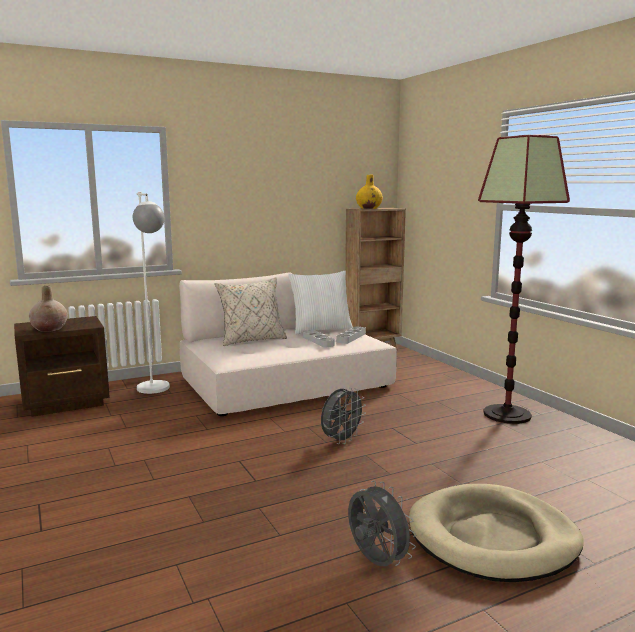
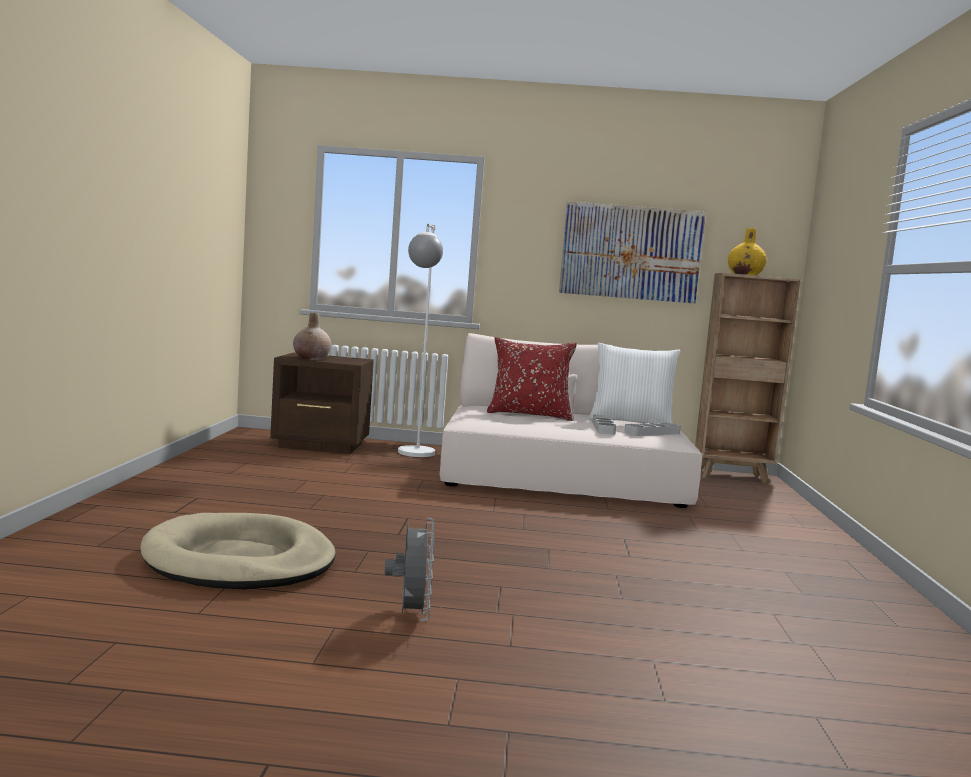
camera: 30 degrees right, 5 degrees down
(252, 340) = (529, 415): beige pillow -> red pillow
(288, 198) = (631, 252): none -> picture
(341, 440) = (542, 532): grey fan -> none
(493, 538) = (574, 643): beige dog bed -> beige dog bed (239, 561)
(507, 414) = (812, 567): floor lamp -> none

